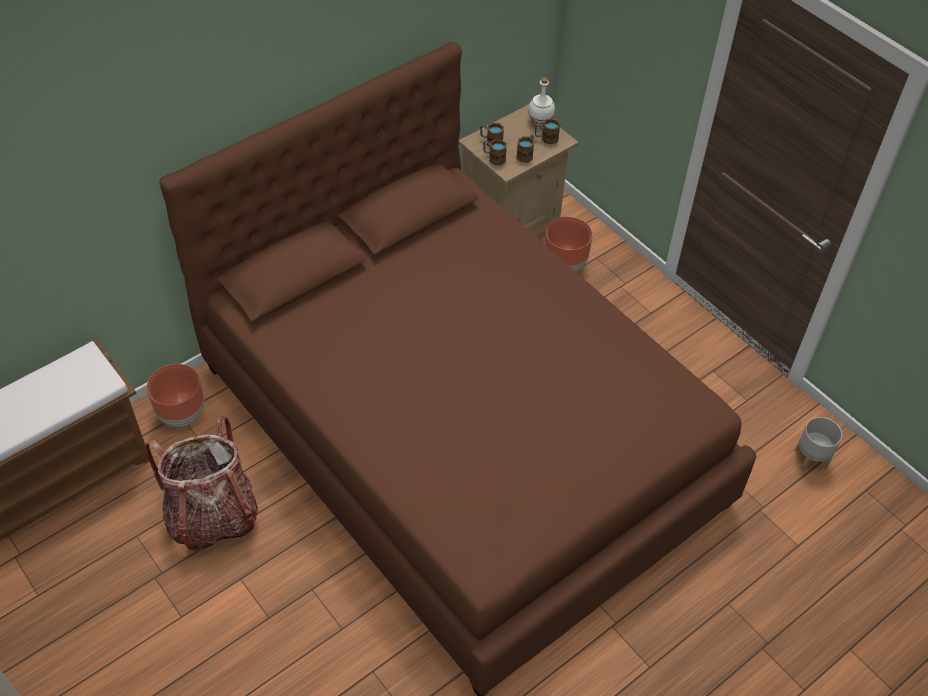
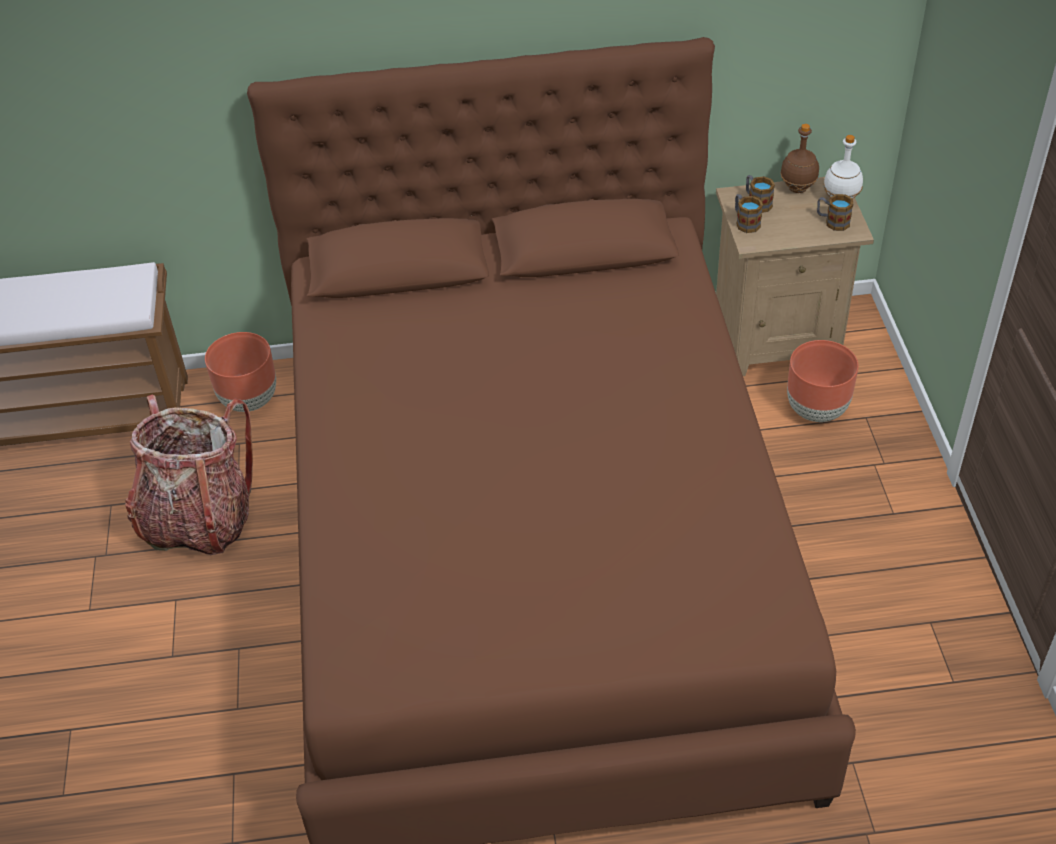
camera: 35 degrees right, 5 degrees down
(509, 123) = (797, 188): none -> brown bottle
(526, 154) = (791, 231): mug -> none
(811, 458) = (996, 803): grey planter -> none

